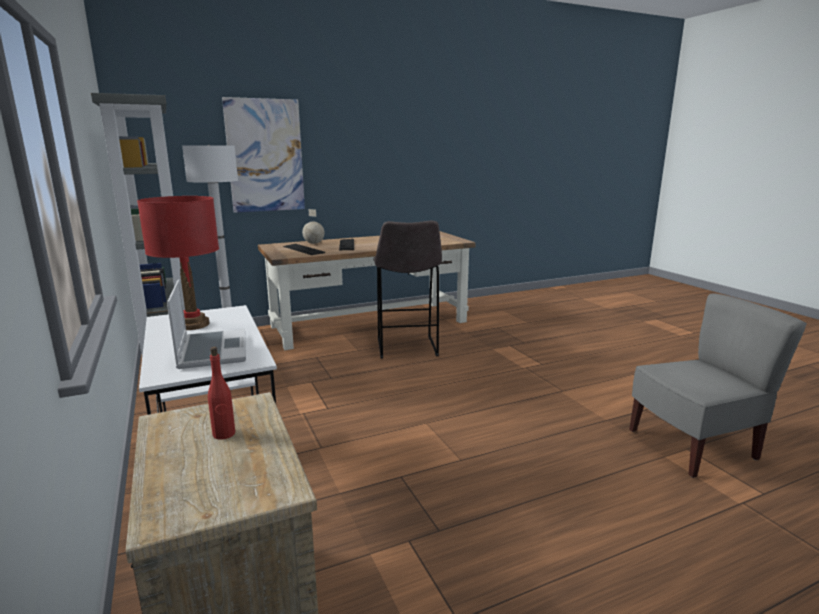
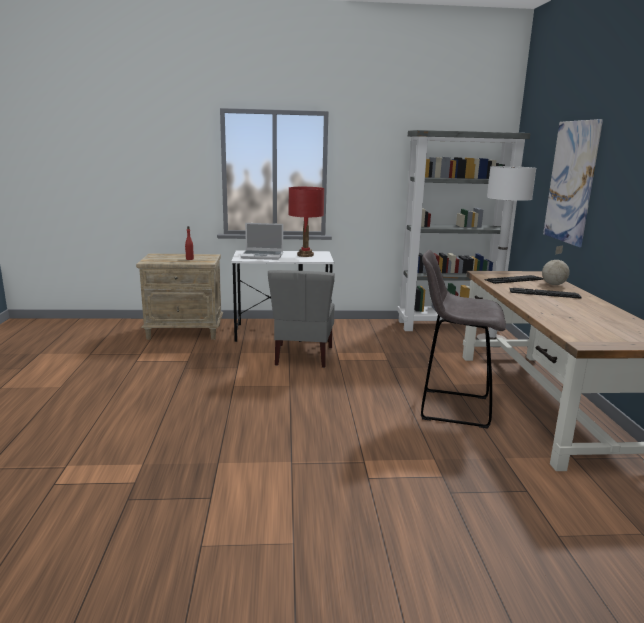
camera: 110 degrees right, 0 degrees up
(693, 446) = (132, 489): grey chair -> grey chair (302, 356)

